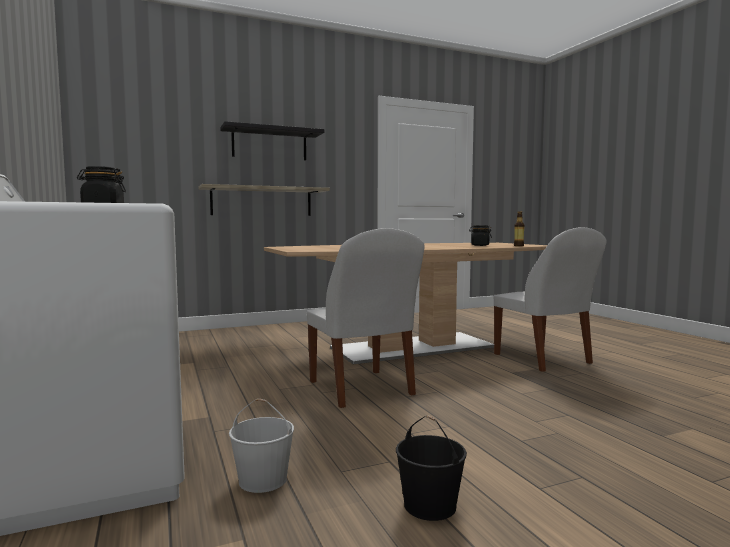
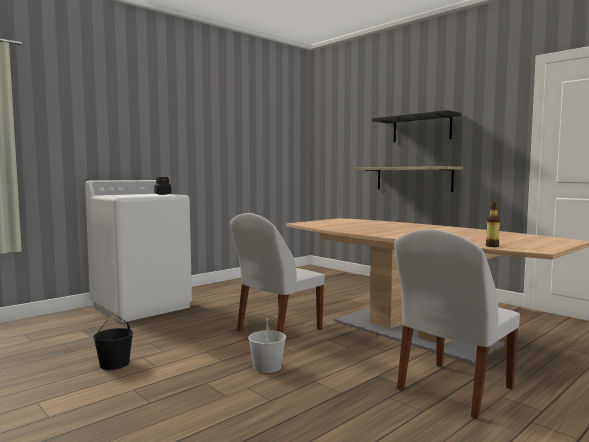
camera: 70 degrees right, 0 degrees up
(262, 480) = (139, 331): white bucket -> white bucket (267, 366)
(479, 245) = (471, 239): black jar -> none

